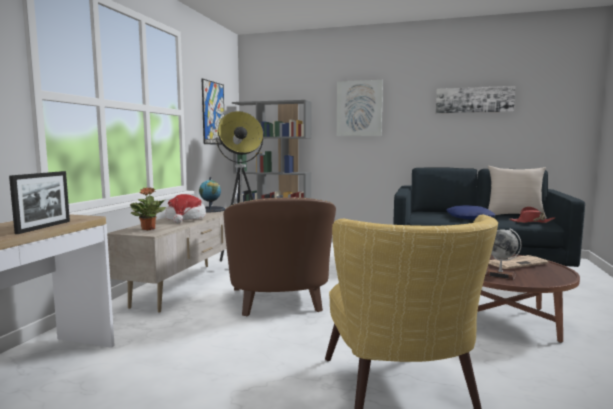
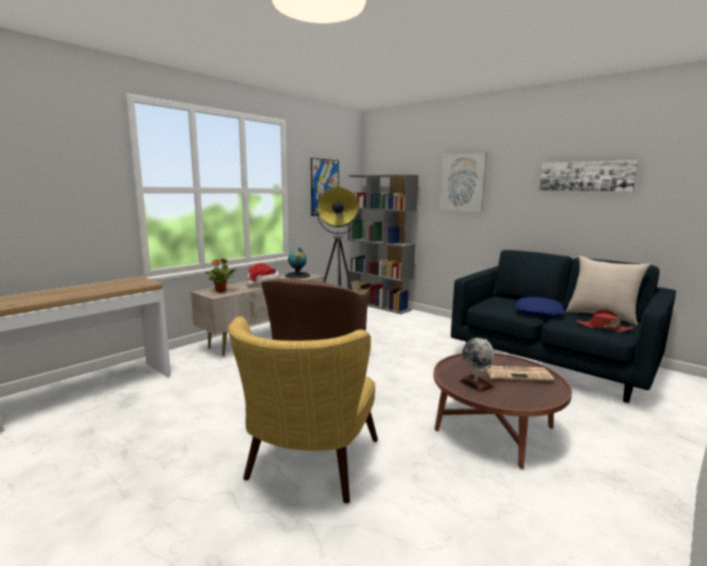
camera: 25 degrees right, 5 degrees up
(44, 227) = (109, 290): picture frame -> none

